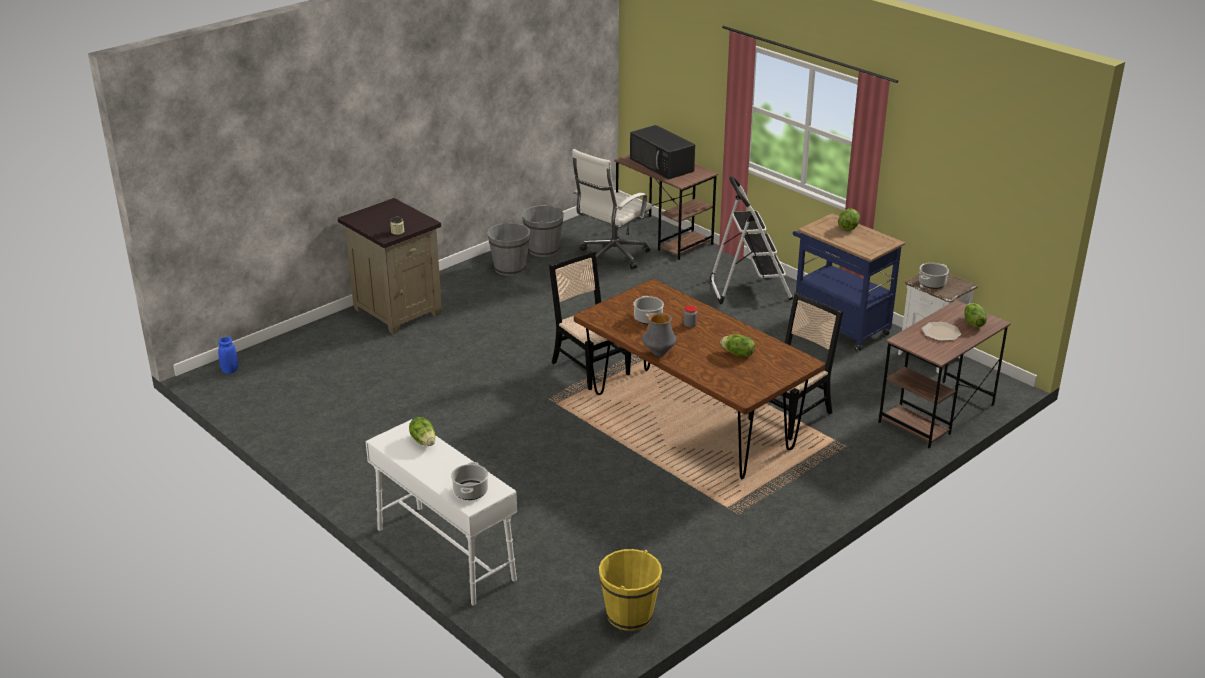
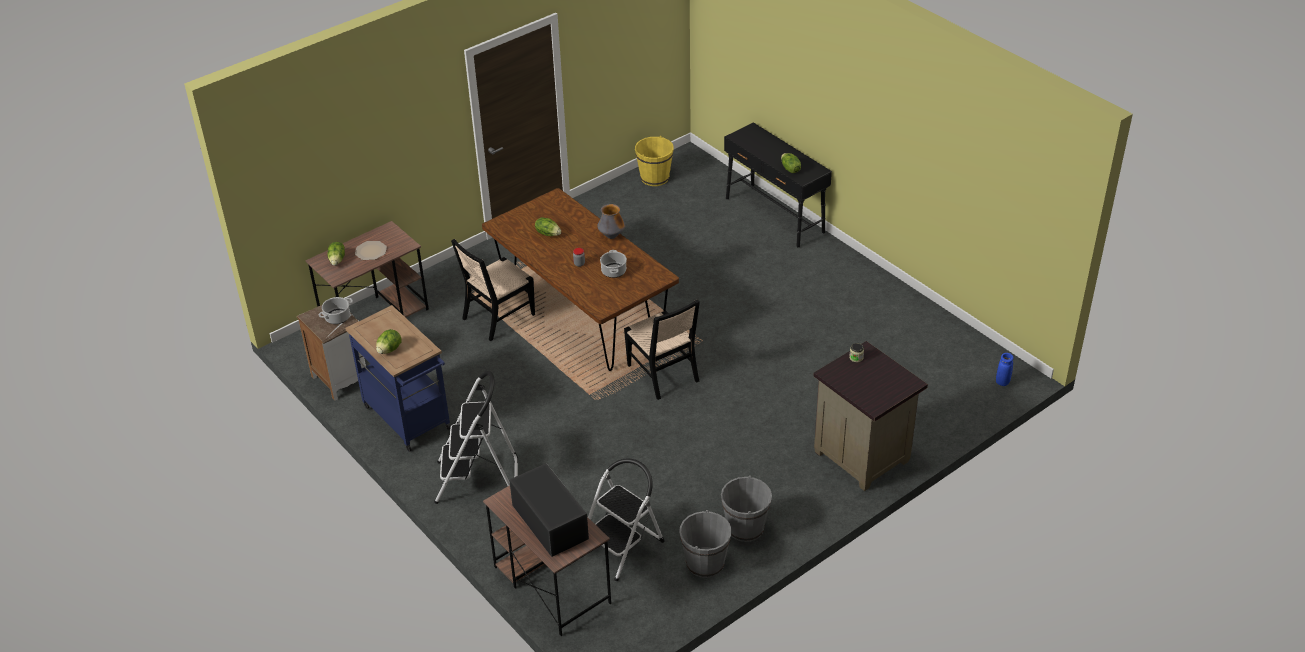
camera: 175 degrees left, 10 degrees up
(446, 554) = (774, 216): white console table -> black console table
(470, 491) = (753, 136): cooking pot -> none
(611, 257) = (623, 546): white office chair -> step ladder

